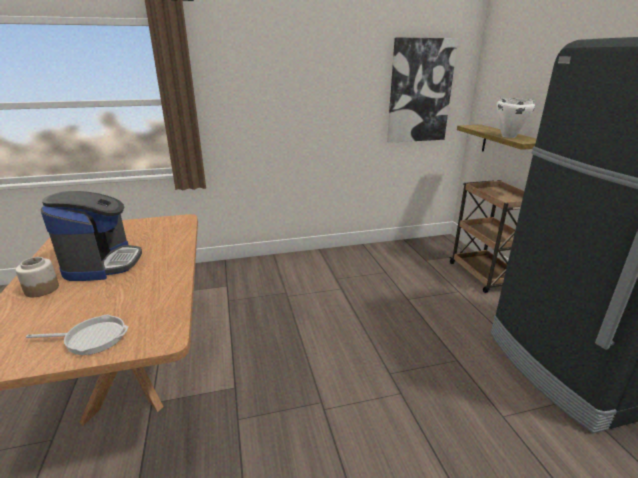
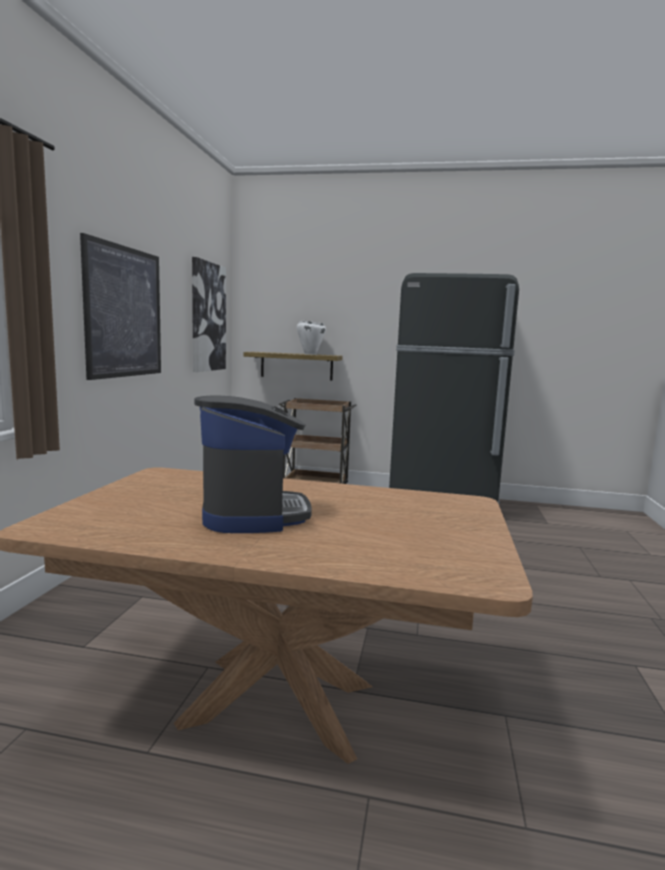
camera: 65 degrees left, 15 degrees down
(42, 289) = (295, 545): jar -> none
(91, 338) = (454, 523): frying pan -> none
(102, 263) = (252, 513): coffee machine -> coffee machine turned 60 degrees clockwise
(290, 98) = (124, 312): none -> picture

